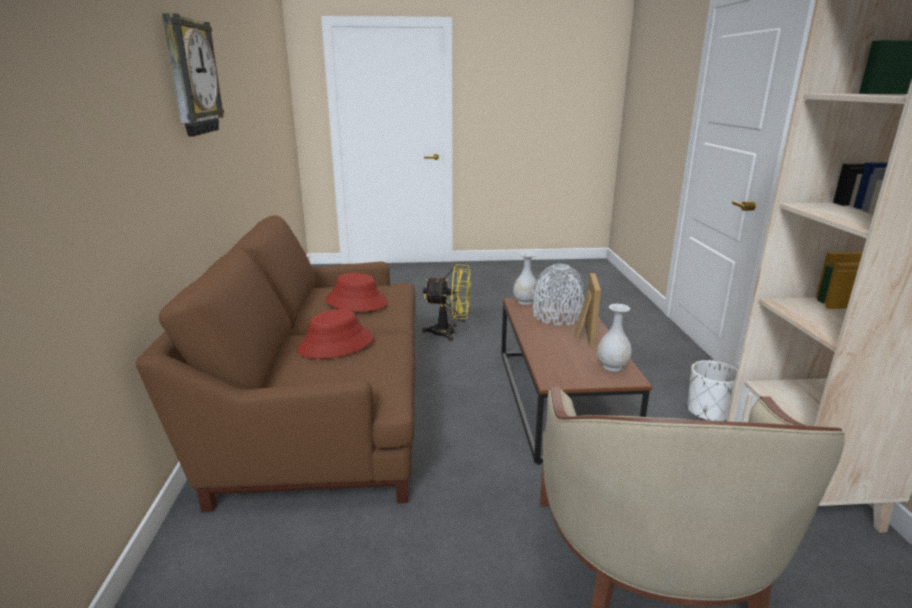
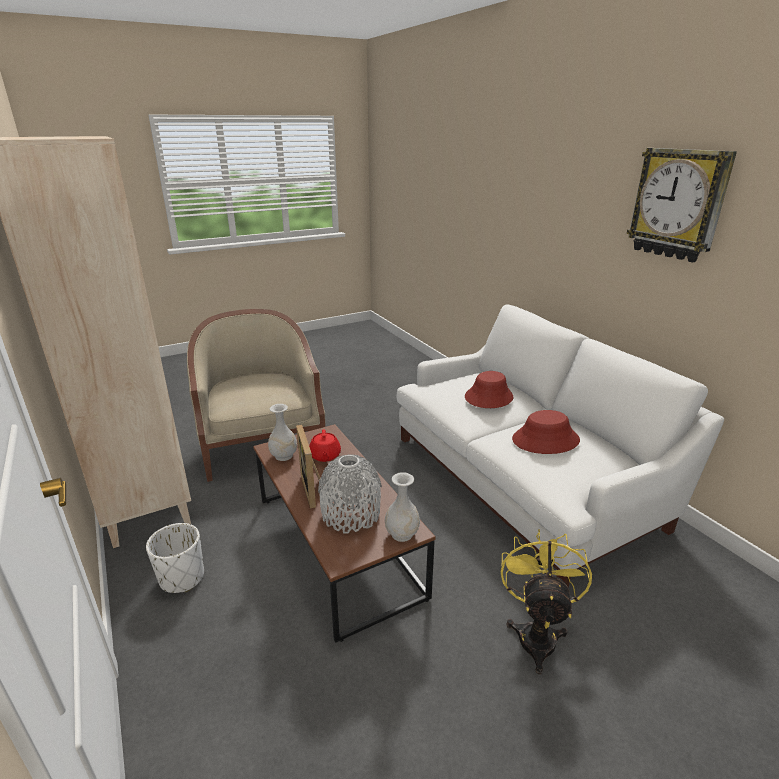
camera: 155 degrees right, 5 degrees up
(323, 406) = (525, 478): brown sofa -> white sofa
(449, 333) = (536, 633): yellow fan -> yellow fan turned 120 degrees clockwise
(565, 357) = (325, 456): none -> red teapot

